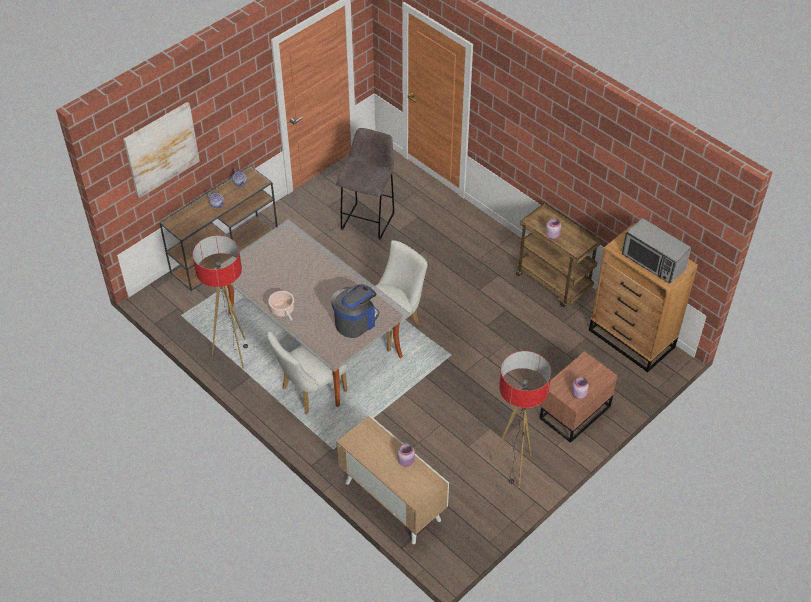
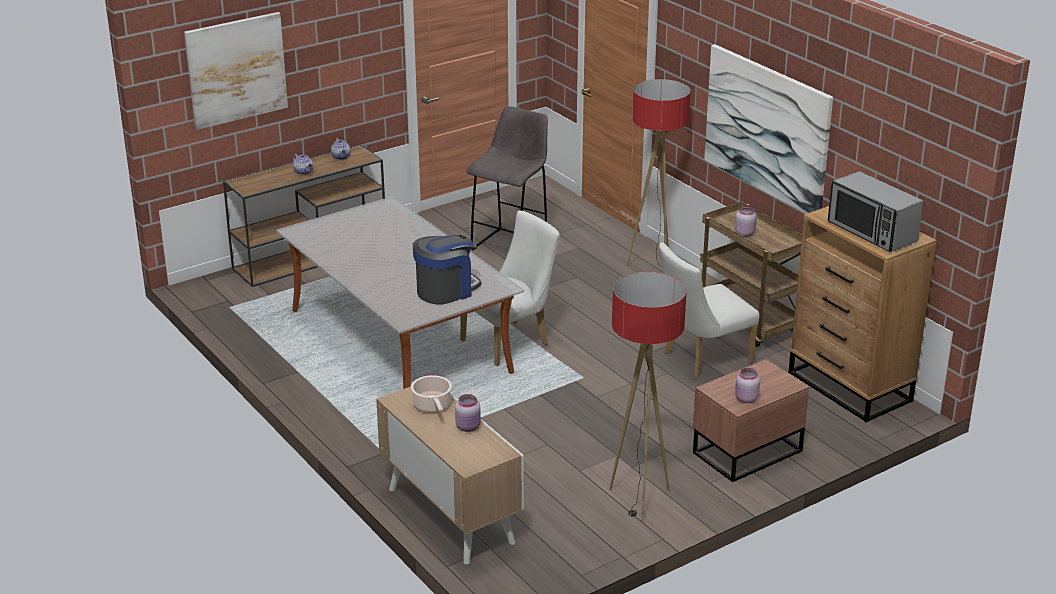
camera: 10 degrees right, 20 degrees down
(233, 353) = (284, 348): floor lamp -> floor lamp (654, 267)
(283, 310) = (351, 272): cooking pot -> cooking pot (432, 406)
(310, 391) = (373, 394): white chair -> white chair (702, 359)
(565, 162) = (767, 129): none -> picture

